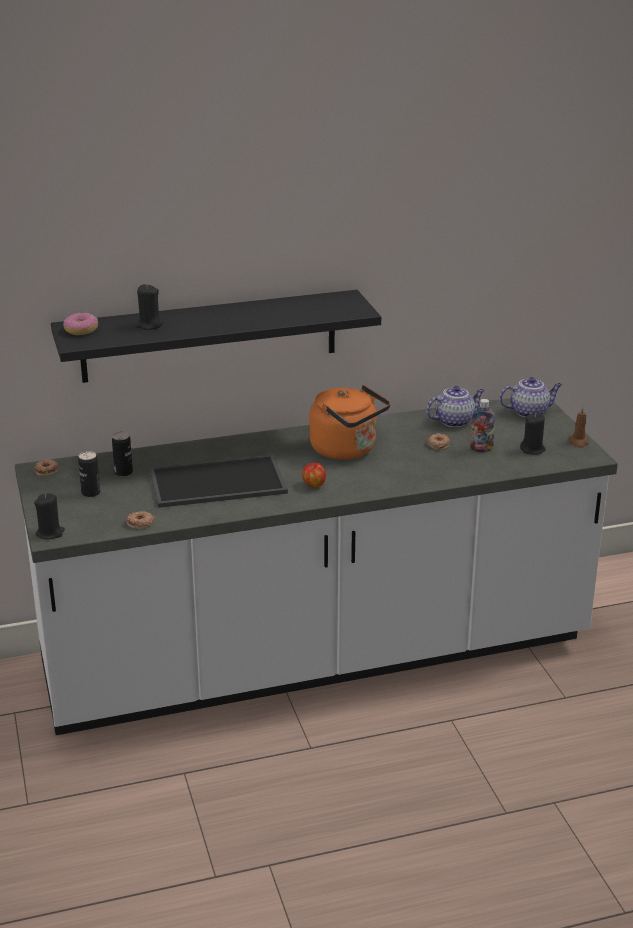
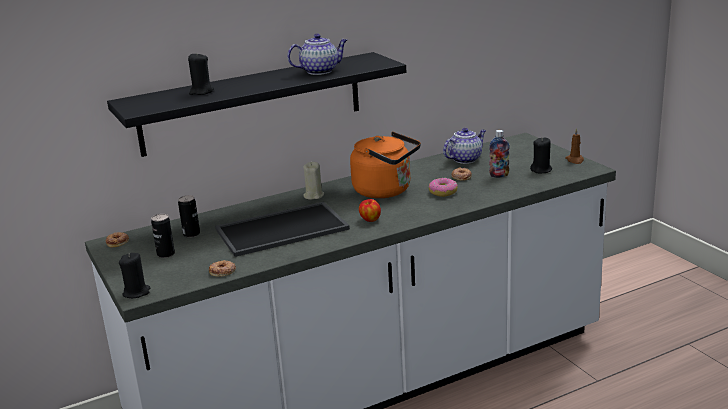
camera: 10 degrees left, 5 degrees down
(81, 330) = (138, 102): donut -> donut (443, 192)
(267, 444) = (313, 195): none -> beige candle
(529, 412) = (522, 145): teapot -> teapot (320, 71)

